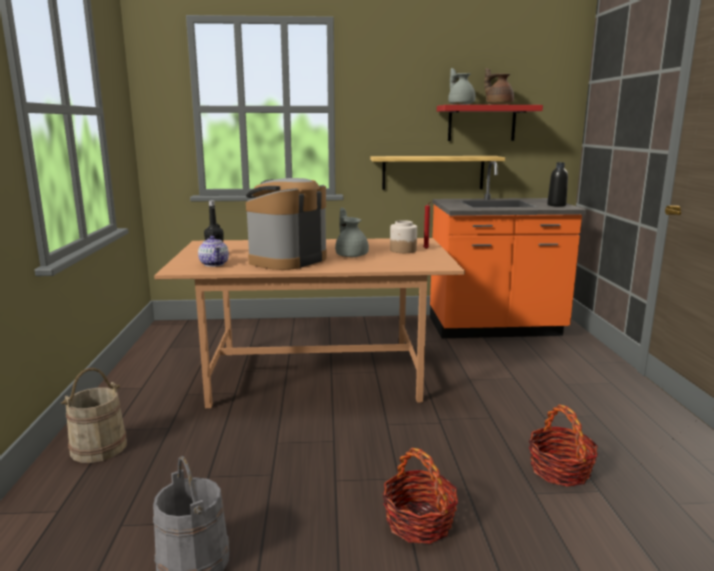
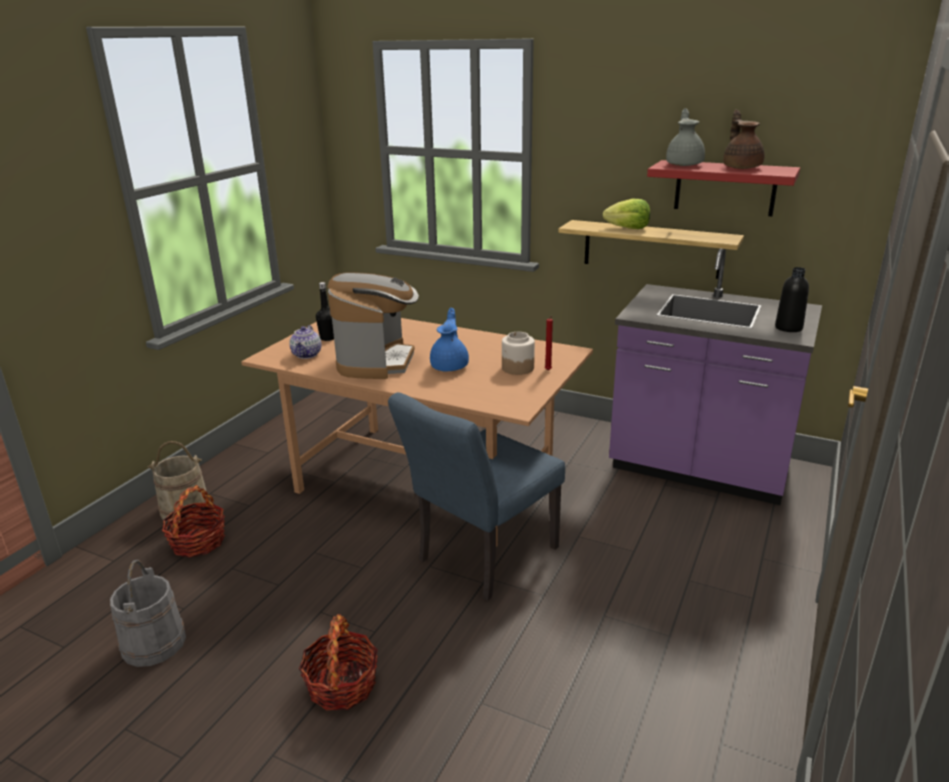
camera: 30 degrees right, 10 degrees up
(287, 260) = (377, 362): coffee machine -> coffee machine turned 120 degrees clockwise
(351, 255) = (450, 366): grey teapot -> blue teapot
(419, 409) = (480, 558): none -> blue chair
(420, 156) = (628, 228): none -> lettuce
(495, 328) = (699, 470): orange counter -> purple counter
(560, 470) = (538, 688): basket -> basket (198, 542)

